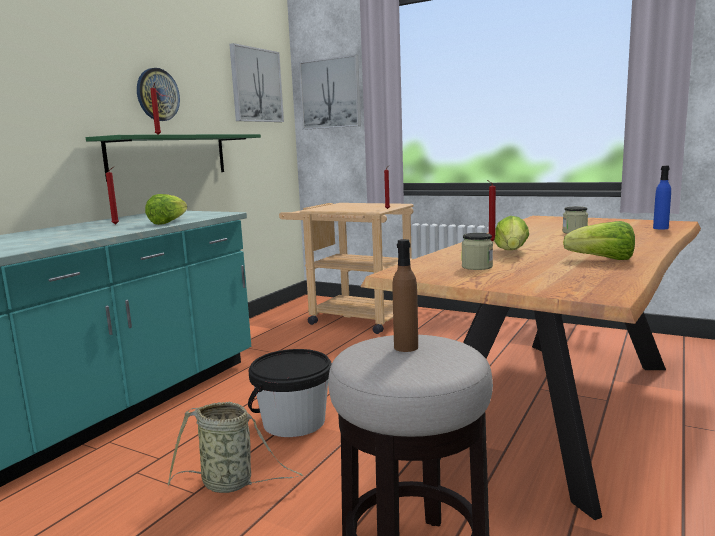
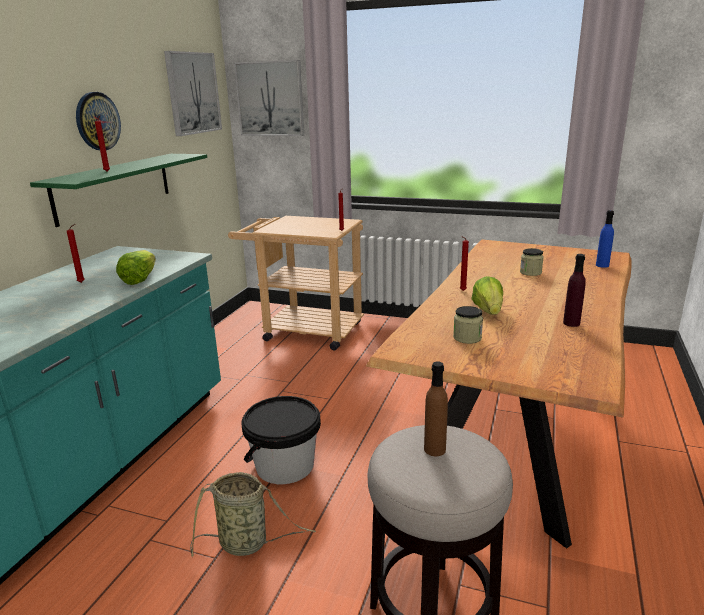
camera: 10 degrees left, 10 degrees up
(602, 260) = (571, 323): lettuce -> purple bottle

